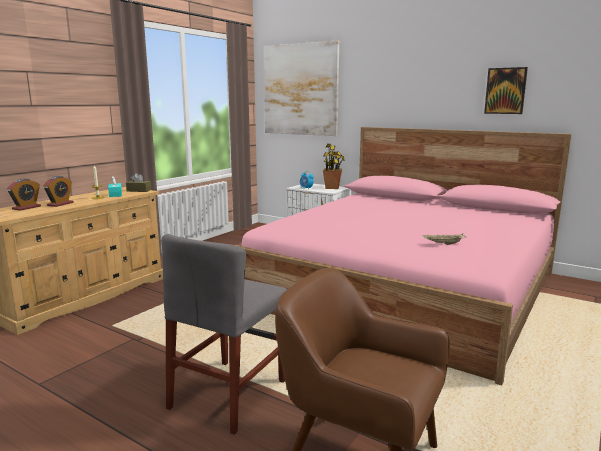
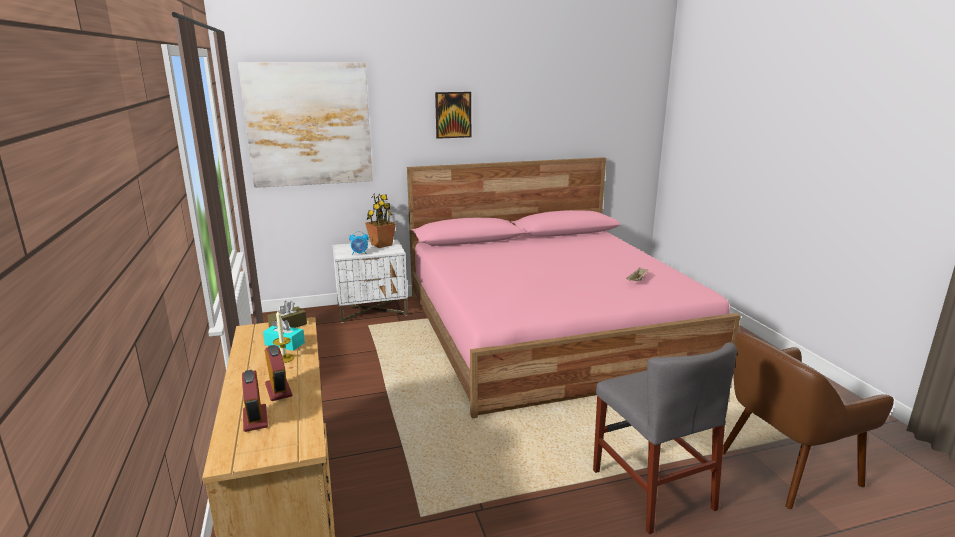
camera: 50 degrees left, 5 degrees up
(505, 91) = (551, 121): picture -> picture (453, 115)

